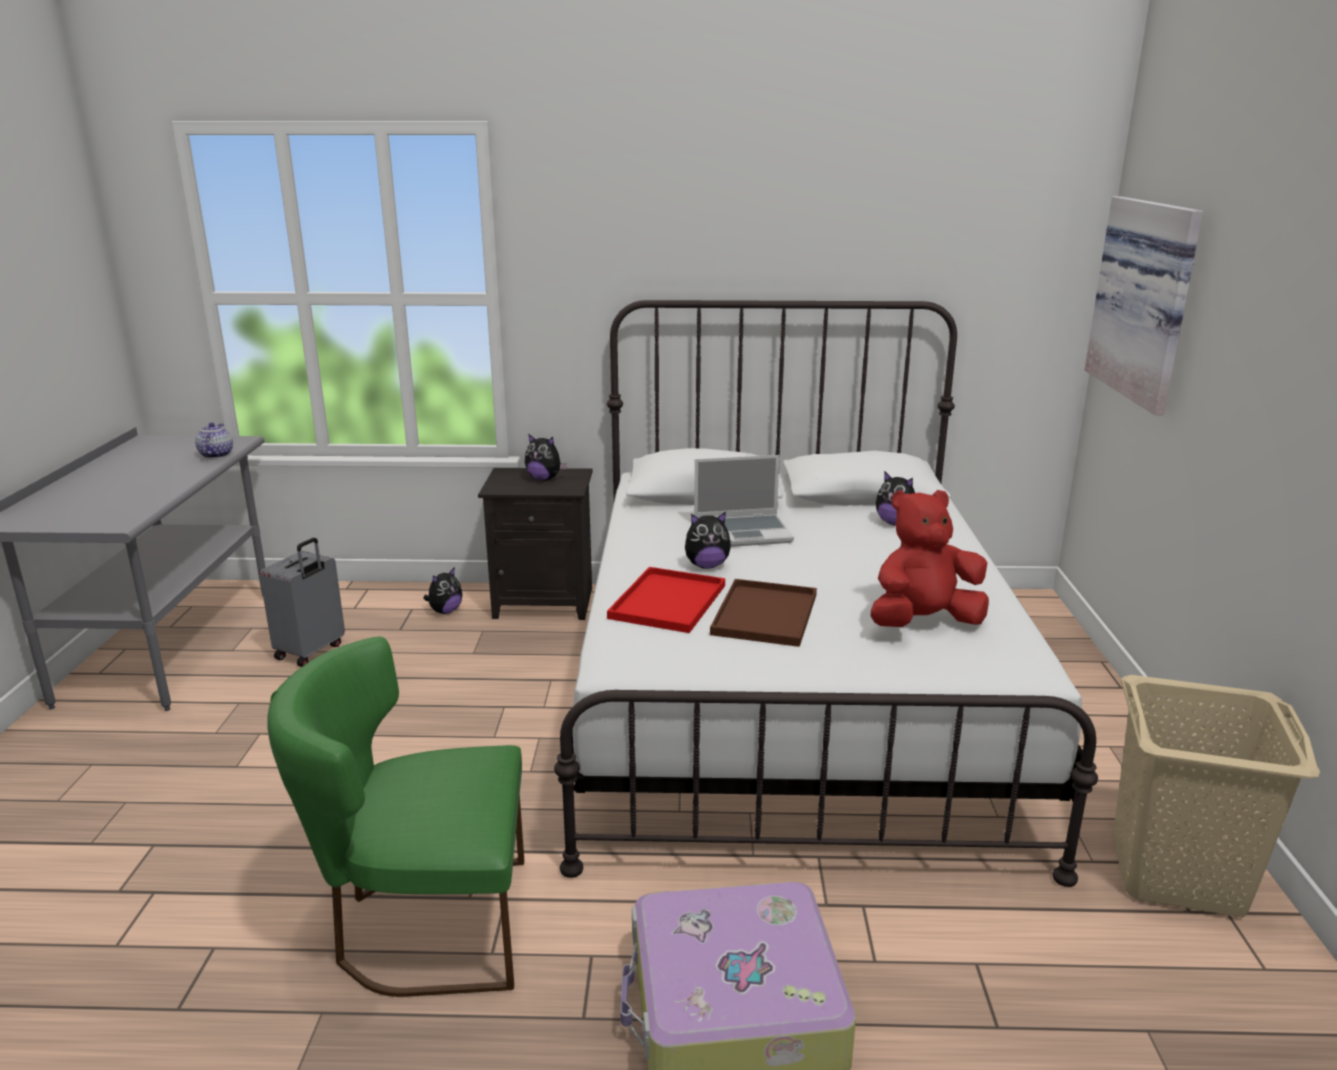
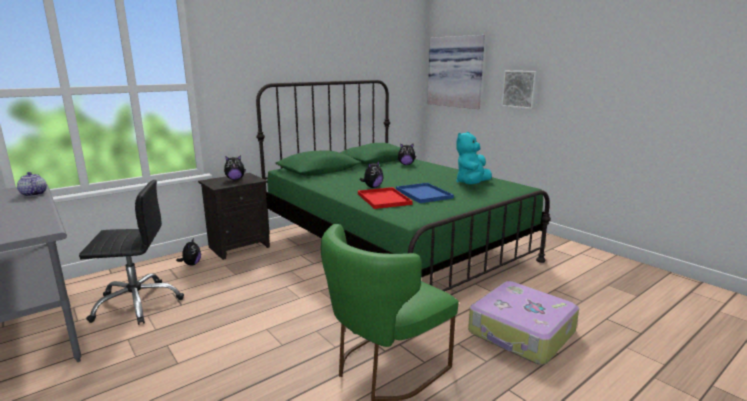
camera: 40 degrees left, 5 degrees down
(311, 652) = (137, 303): grey suitcase -> black office chair
(743, 532) = (362, 176): laptop -> none
(766, 616) = (424, 194): brown tray -> blue tray
(789, 701) = (393, 246): white bed -> green bed
(923, 623) = (472, 184): red plush toy -> turquoise plush toy
(1177, 874) = (559, 249): beige laundry basket -> none
(1244, 386) = (520, 89): none -> picture

